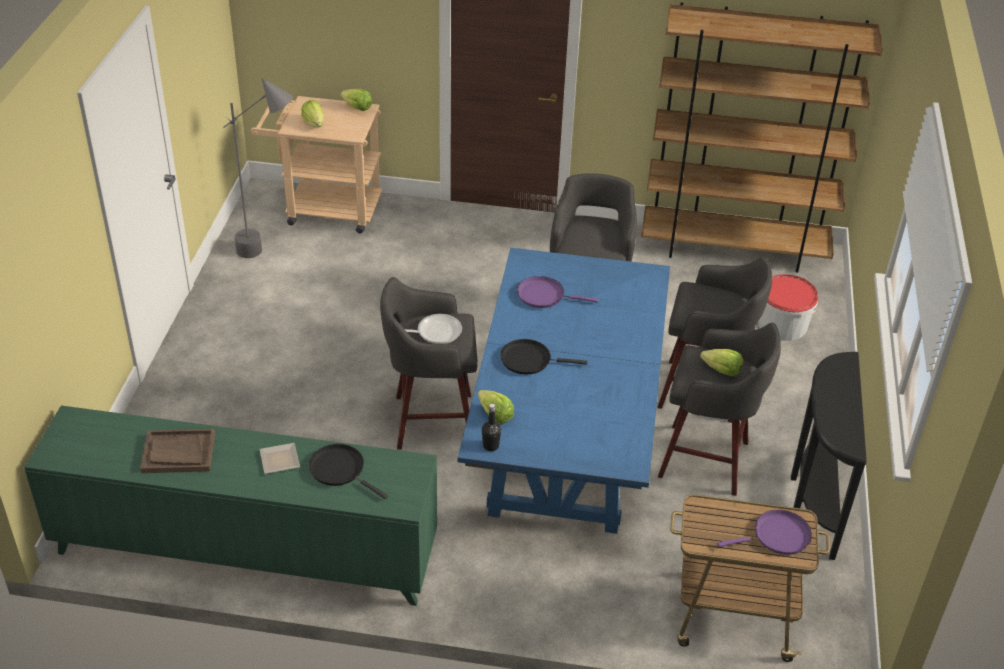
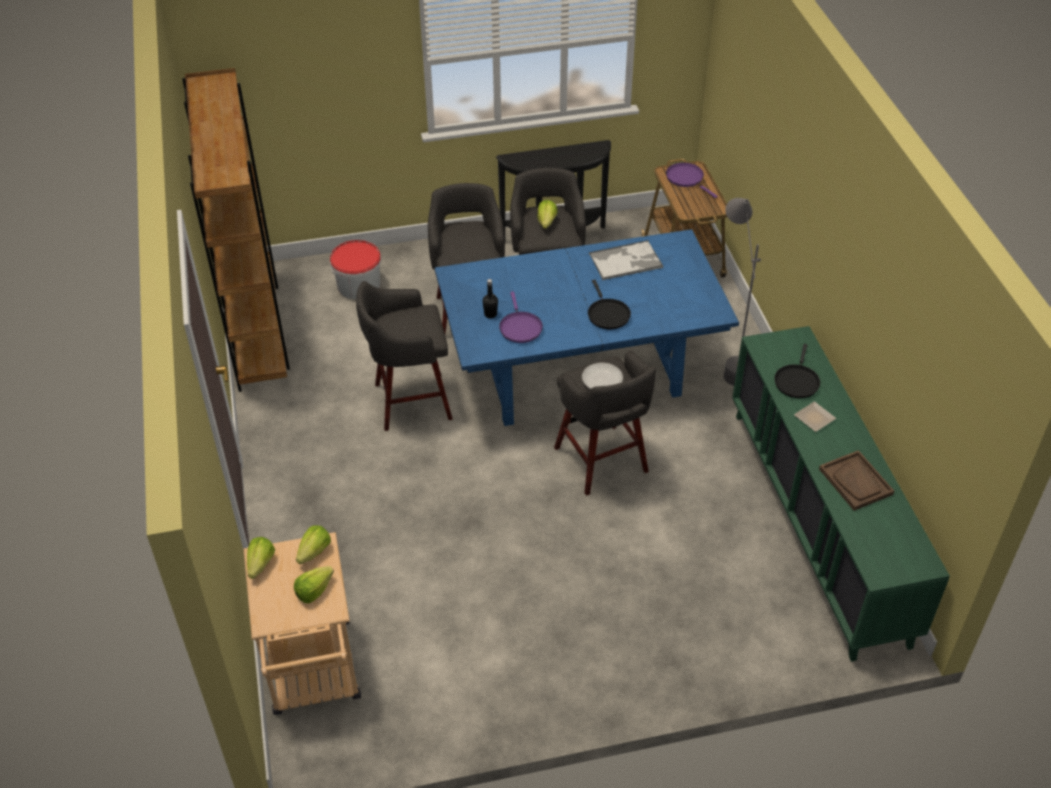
camera: 110 degrees left, 5 degrees up
(270, 252) = (420, 692): grey floor lamp -> grey floor lamp (728, 362)
(490, 446) = (715, 308): black bottle -> black bottle (490, 314)
(495, 415) = (682, 315): lettuce -> lettuce (314, 552)
(612, 404) = (626, 261): none -> tray

